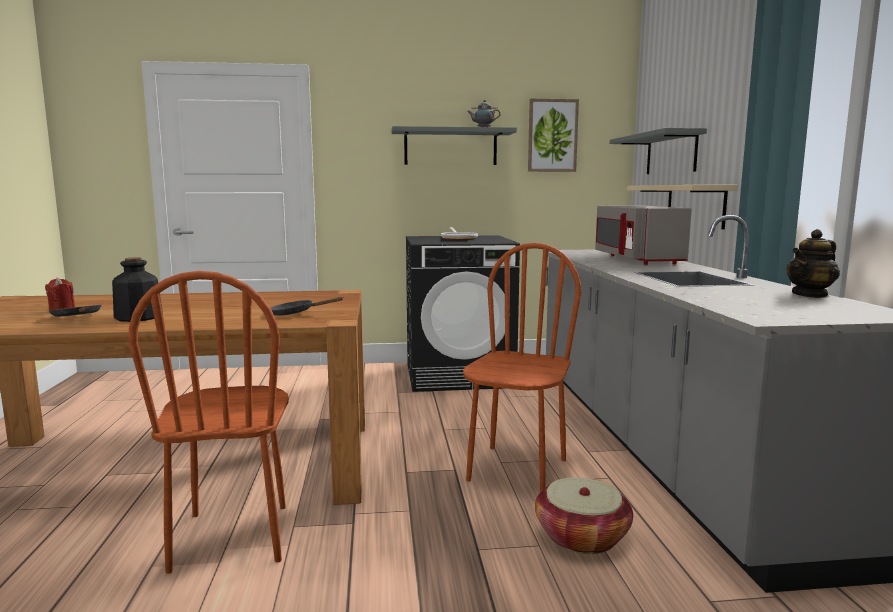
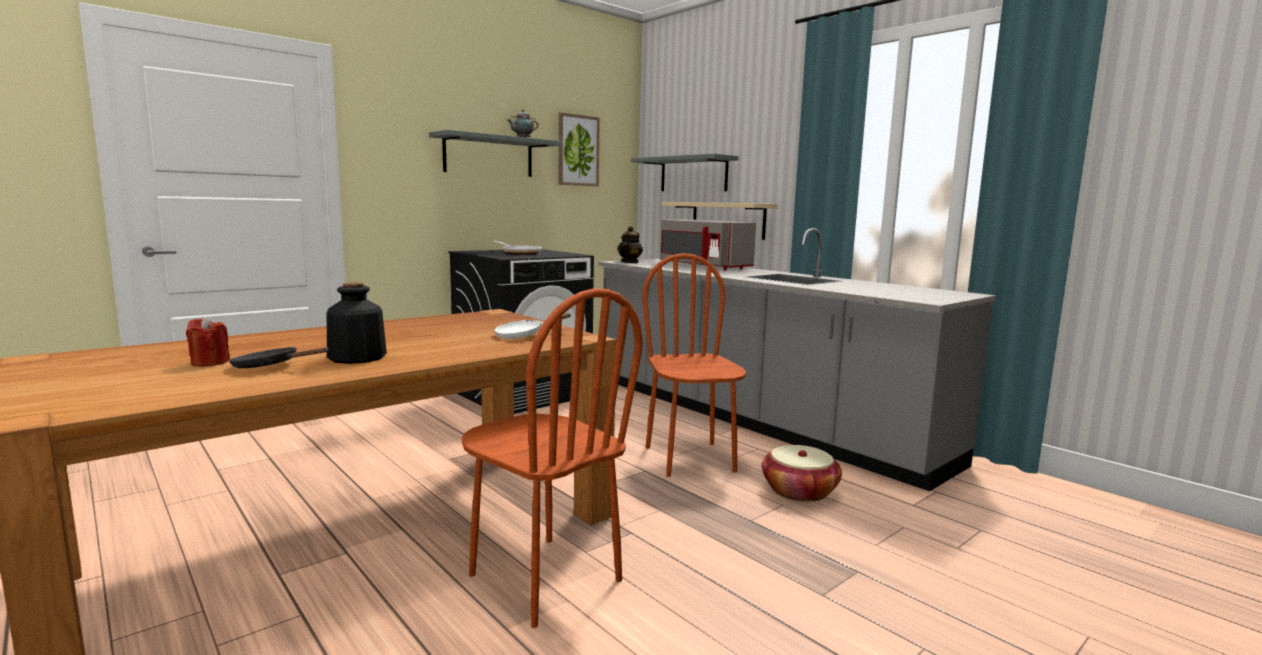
camera: 35 degrees left, 0 degrees up
(296, 314) = (523, 335): black frying pan -> white frying pan
(810, 295) = (893, 285): teapot -> teapot (630, 262)

